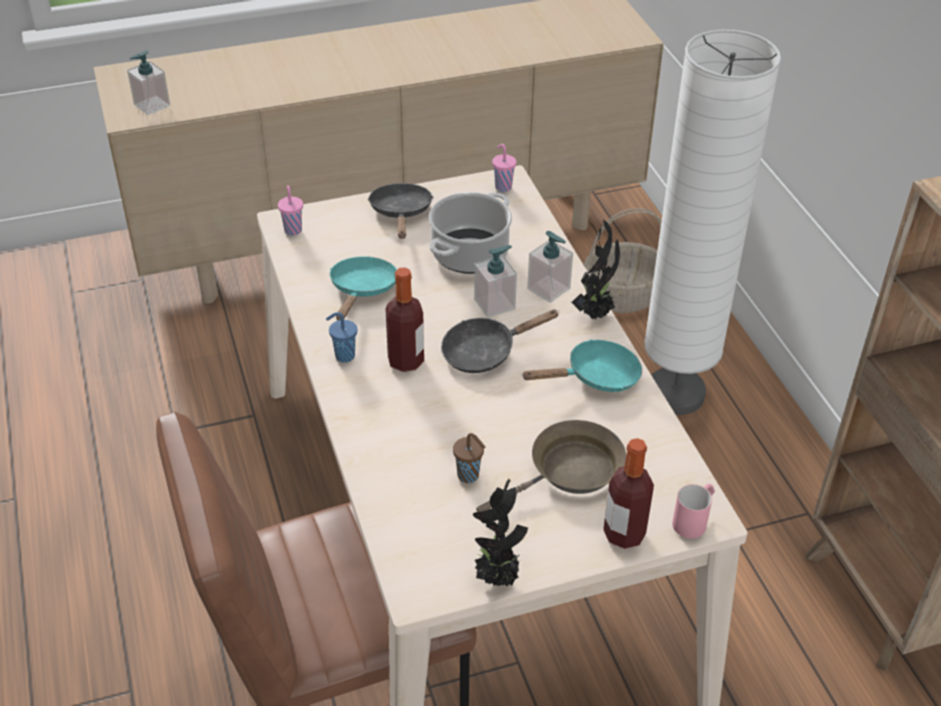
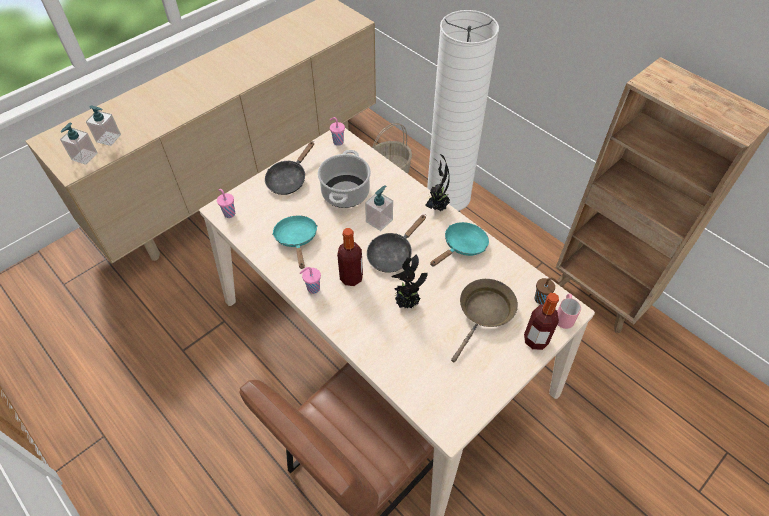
camera: 25 degrees left, 10 degrees up
(343, 356) = (312, 289): blue cup -> pink cup
(401, 213) = (289, 179): black frying pan -> black frying pan turned 120 degrees counterclockwise
(469, 476) = (432, 339): brown cup -> brown cup (541, 299)
(498, 578) = (488, 399): potted plant -> potted plant (407, 303)
(549, 289) = (403, 200): soap dispenser -> soap dispenser (108, 138)

